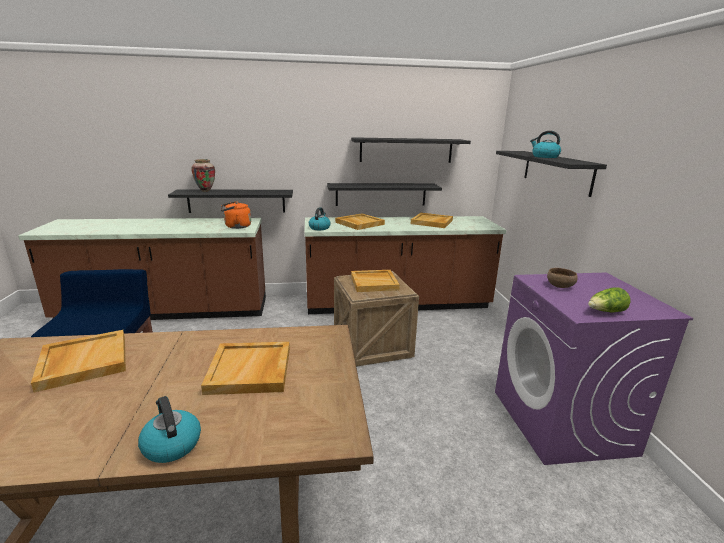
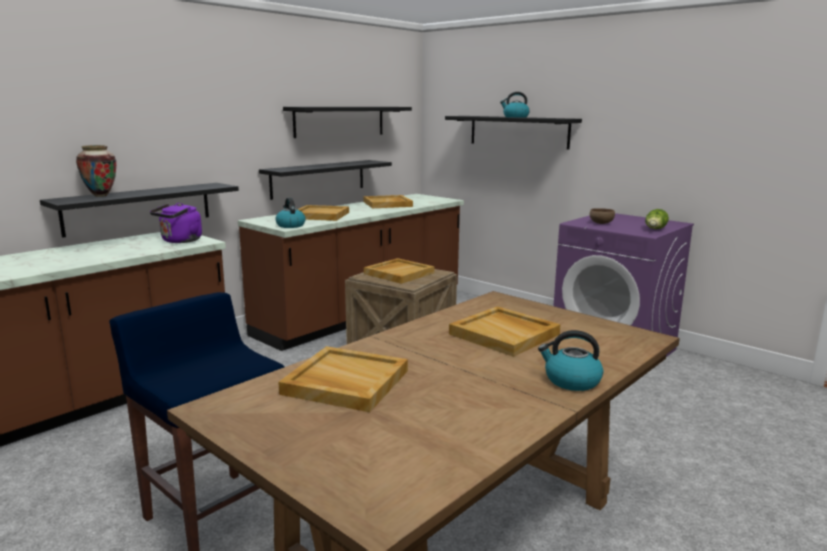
camera: 40 degrees left, 5 degrees down
(236, 226) = (180, 241): orange kettle -> purple kettle

